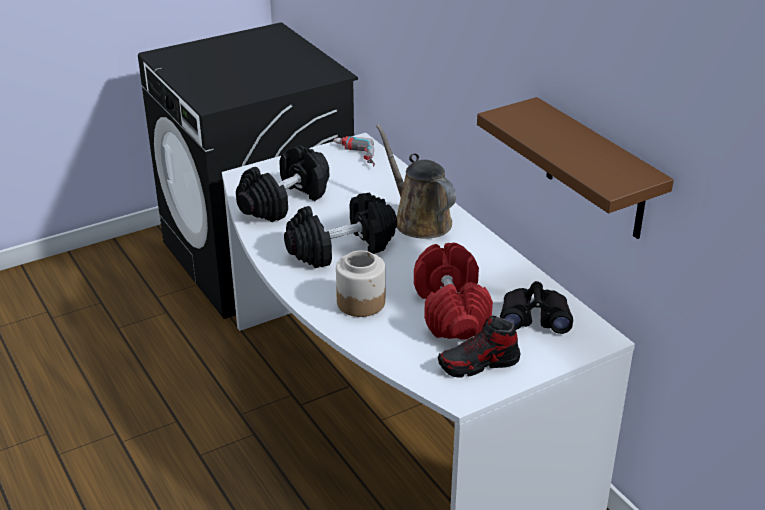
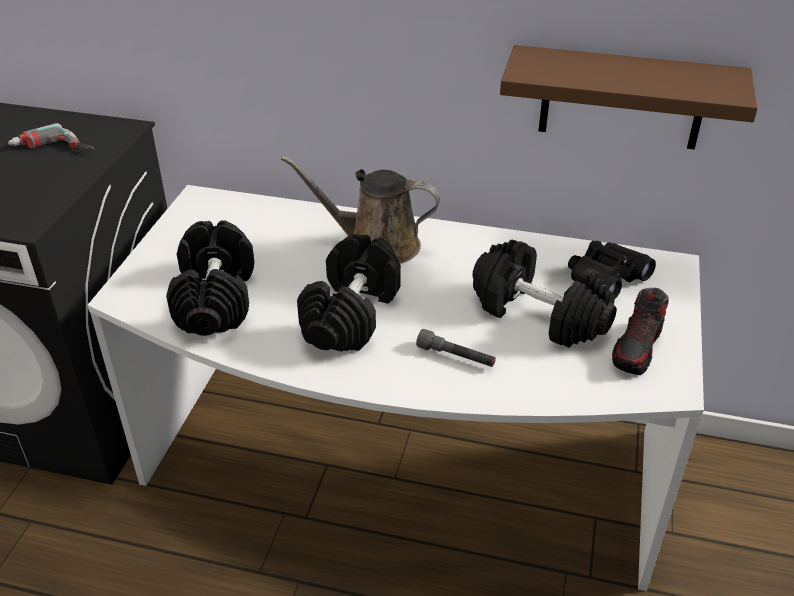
camera: 45 degrees left, 5 degrees up
(353, 156) = (214, 214): power drill -> power drill (51, 151)
(361, 302) = (456, 357): jar -> grey flashlight
(451, 311) = (540, 314): red dumbbell -> black dumbbell

